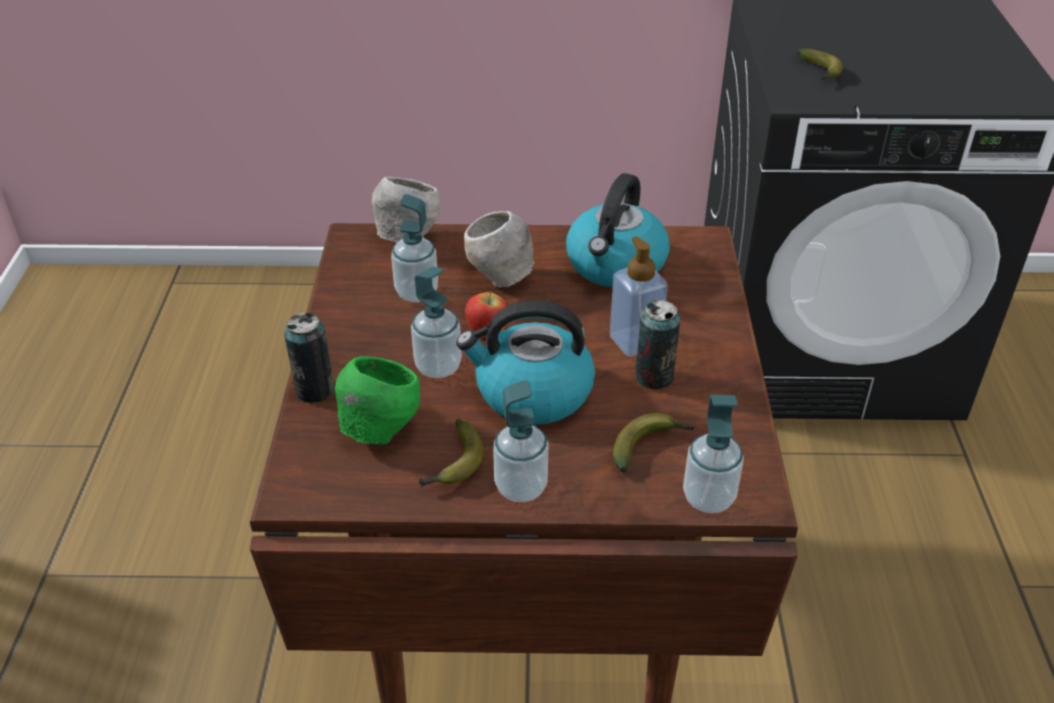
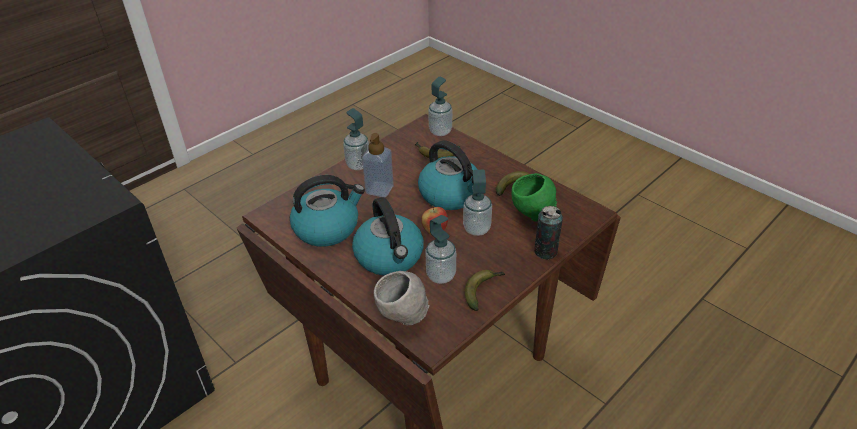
camera: 135 degrees left, 0 degrees up
(499, 278) = (390, 257): grey bowl -> kettle
(521, 487) = (499, 167): soap dispenser -> soap dispenser (358, 165)
(654, 377) = (395, 173): can -> none
(819, 73) = (57, 209): banana -> banana (483, 291)

